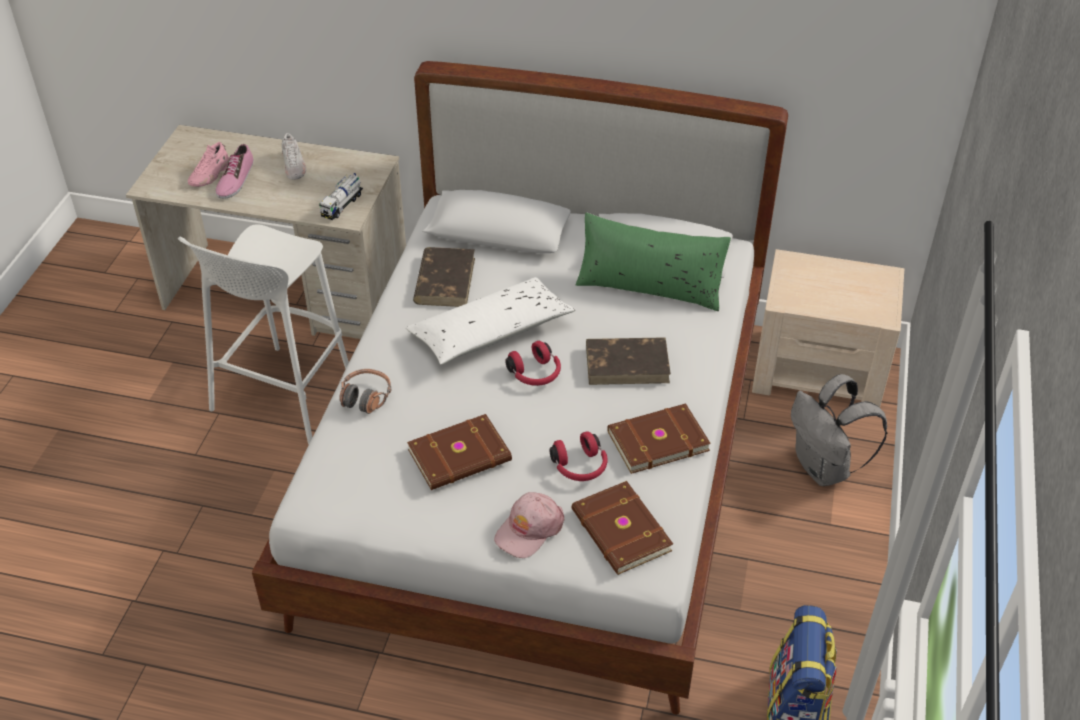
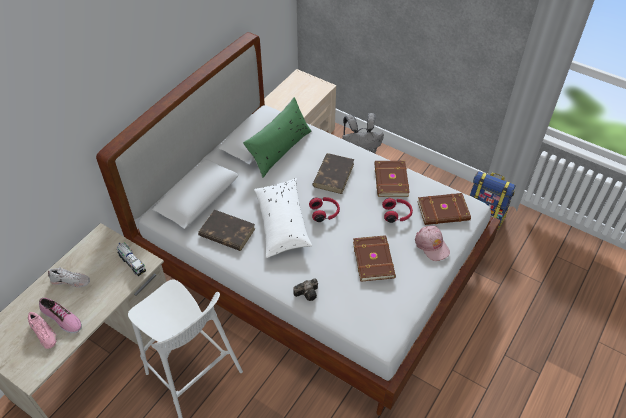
camera: 70 degrees left, 5 degrees up
(366, 397) = (308, 293): headphones -> camera

